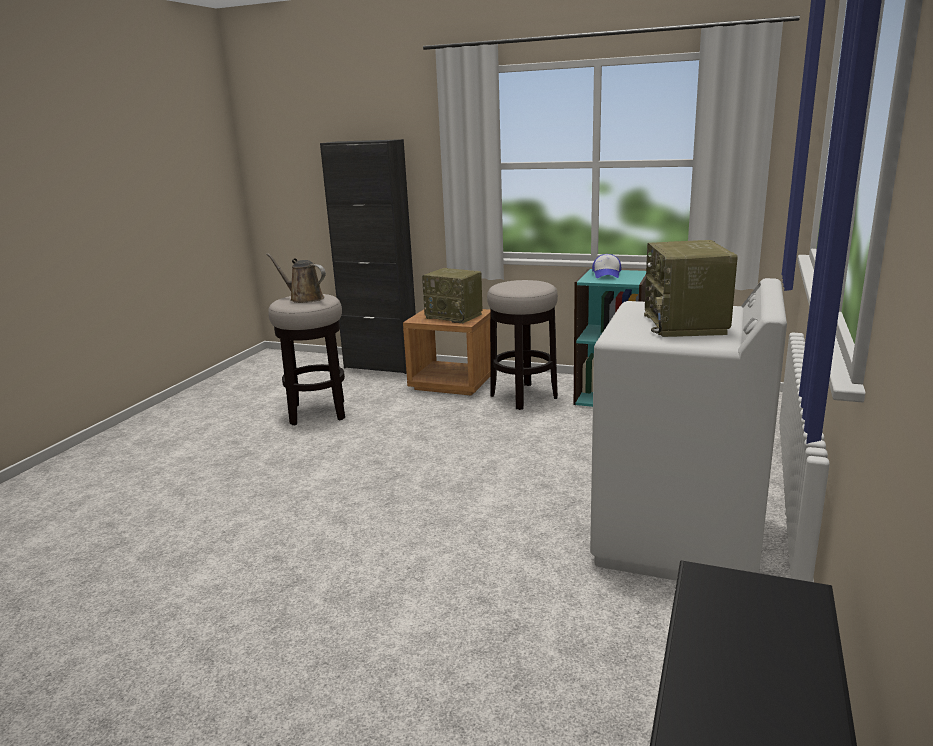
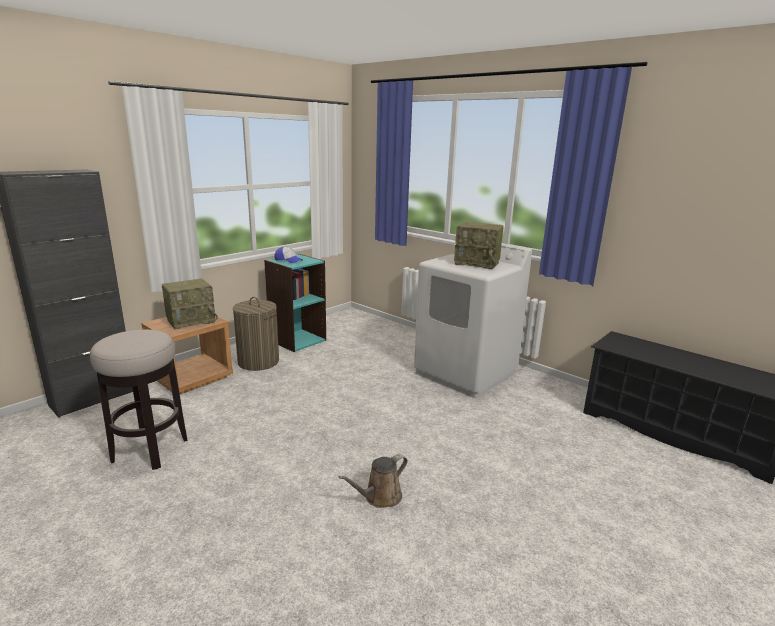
camera: 70 degrees left, 0 degrees up
(304, 298) = (133, 339): brown watering can -> brown watering can (380, 497)
(523, 396) = (258, 362): stool -> laundry basket

